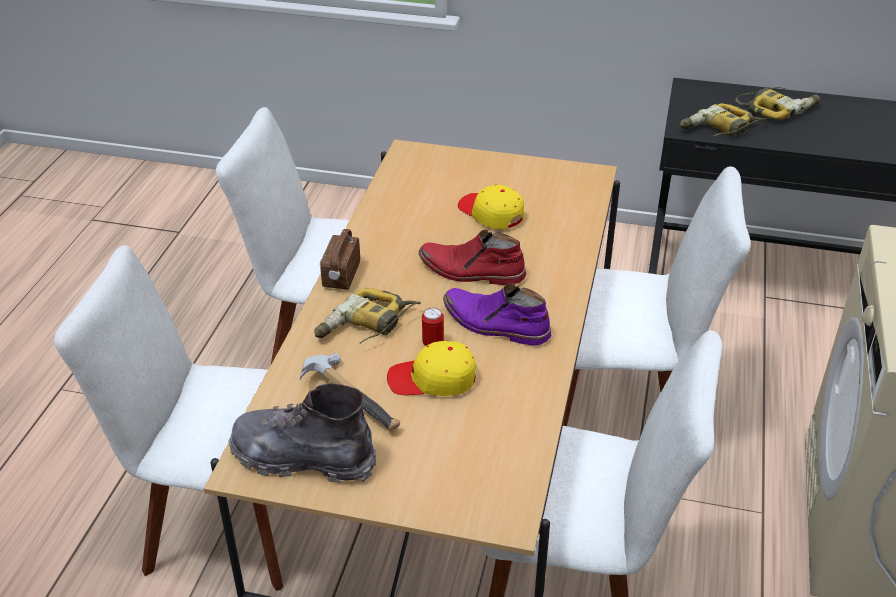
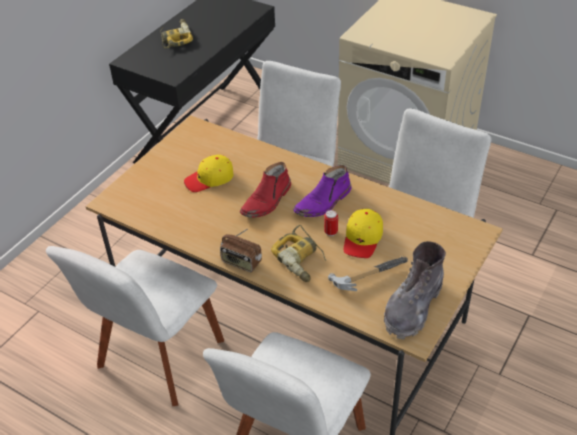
camera: 70 degrees left, 5 degrees up
(720, 130) = (183, 64): power drill -> none

